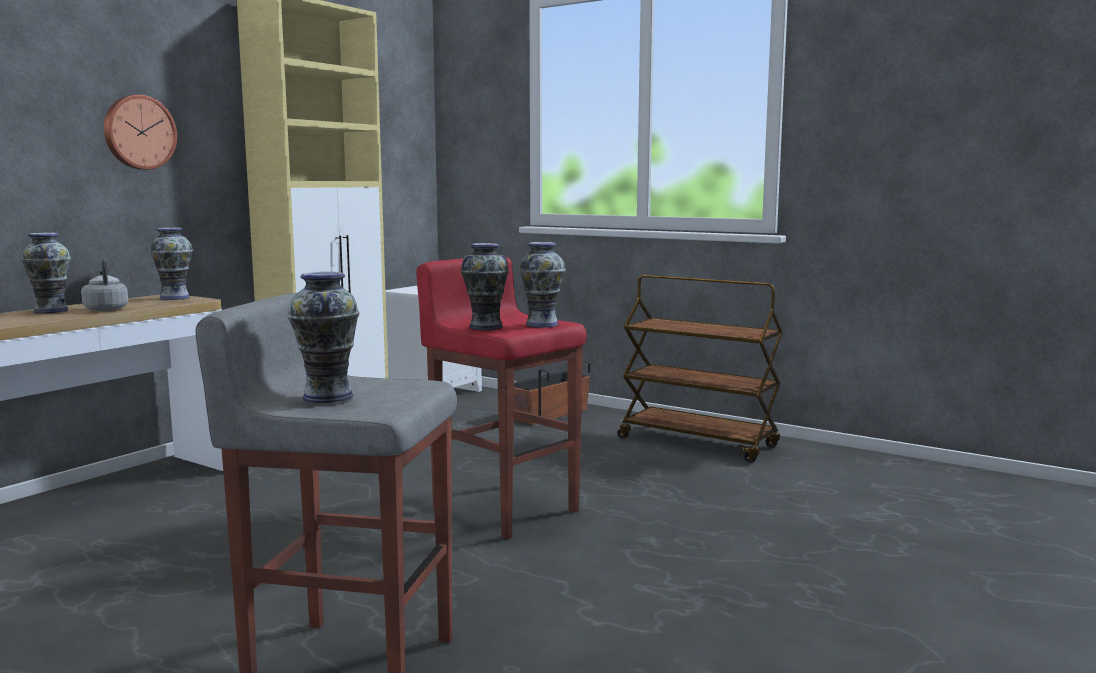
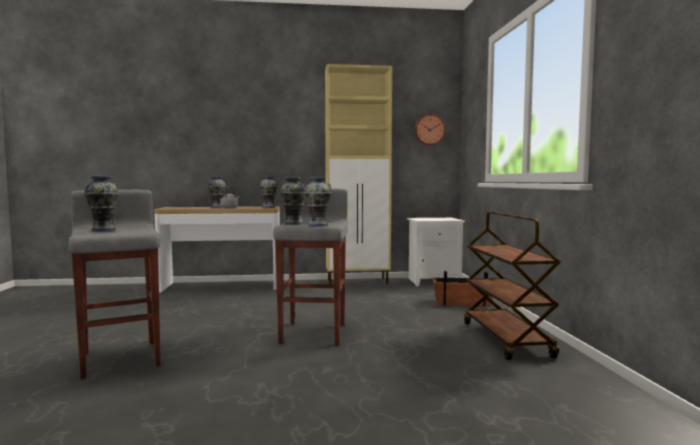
camera: 50 degrees right, 5 degrees down
(139, 132) = (272, 135): wall clock -> wall clock (429, 130)
(505, 509) = (314, 333): red stool -> grey stool

